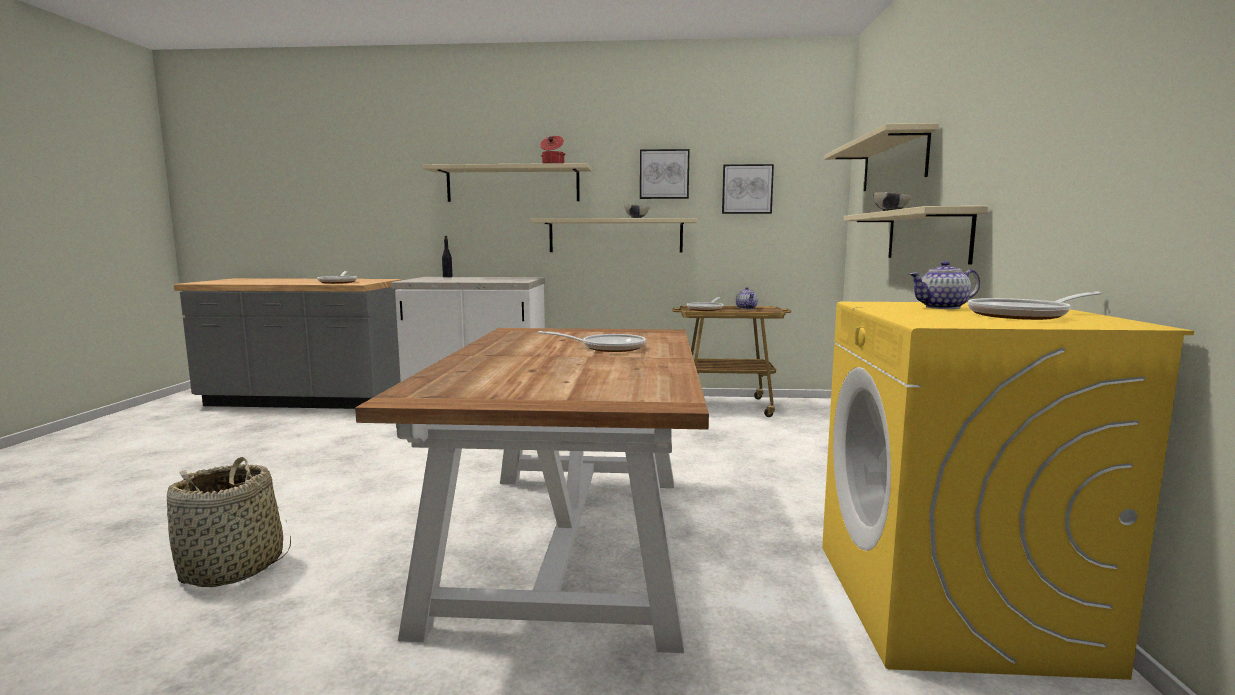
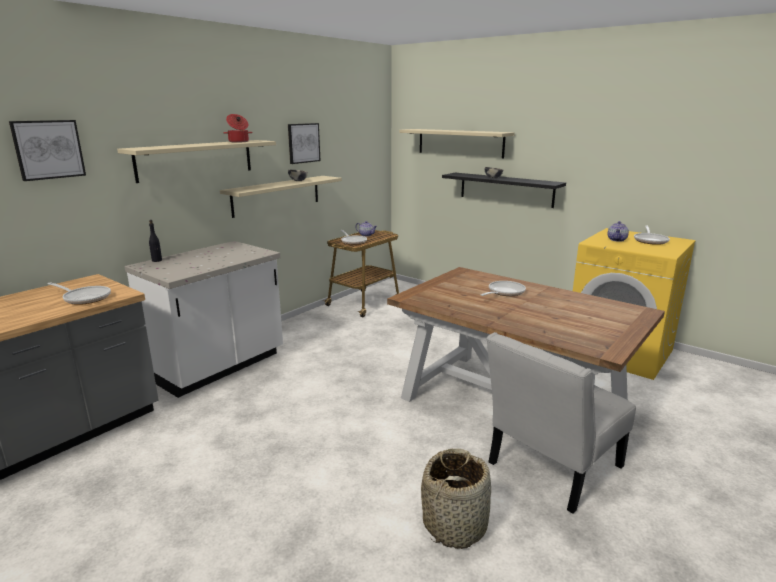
camera: 55 degrees left, 10 degrees up
(400, 607) = (550, 468): none -> white chair
(747, 189) = (348, 151): picture -> picture (48, 149)
(926, 236) = (506, 189): beige shelf -> black shelf

